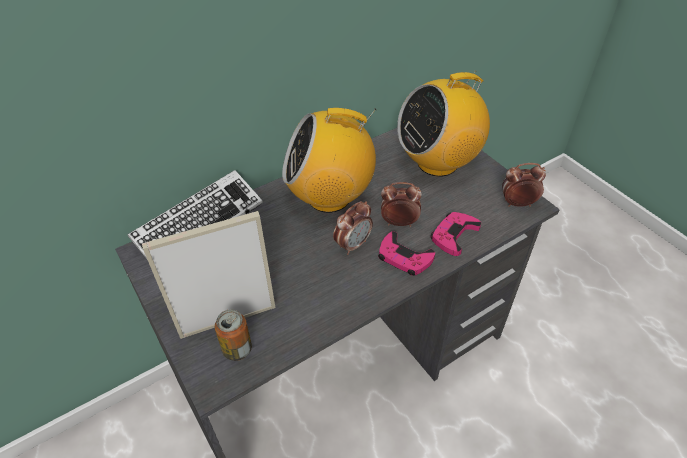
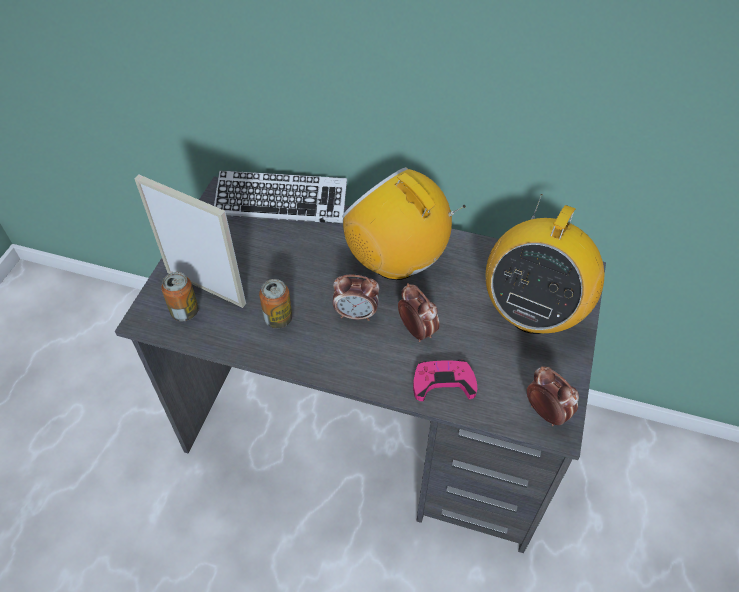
camera: 50 degrees right, 5 degrees up
(310, 291) = (278, 319): none -> can
(404, 257) = (377, 360): pink game controller -> none
(438, 162) = (532, 312): radio -> radio turned 90 degrees counterclockwise

